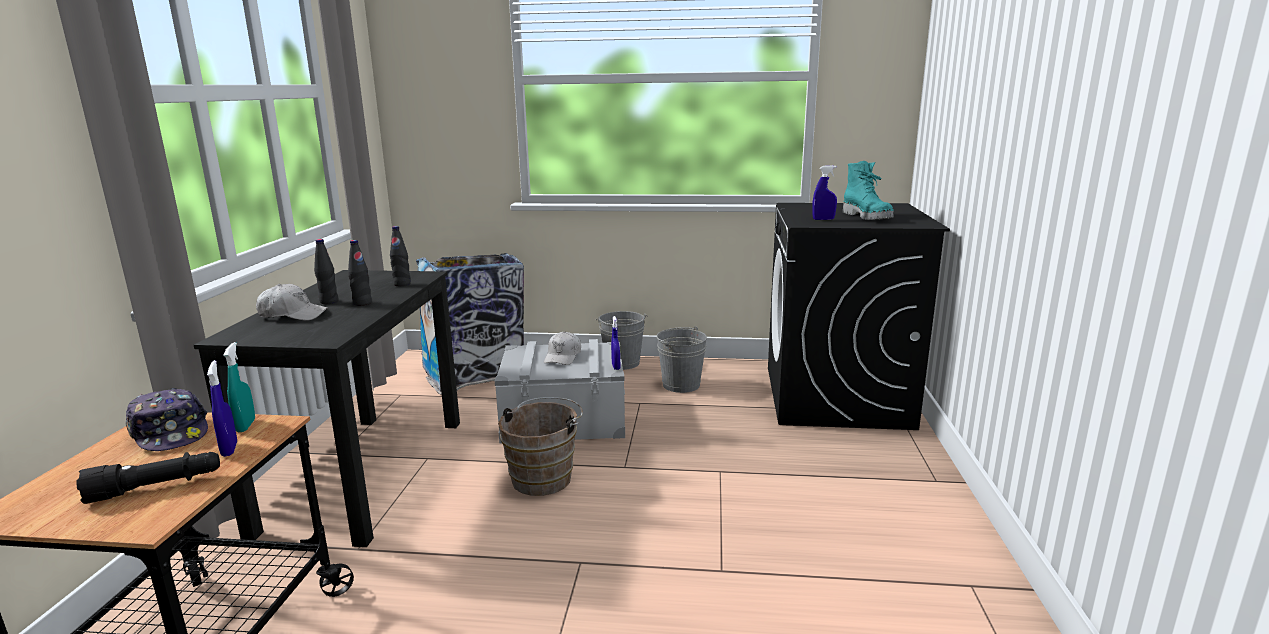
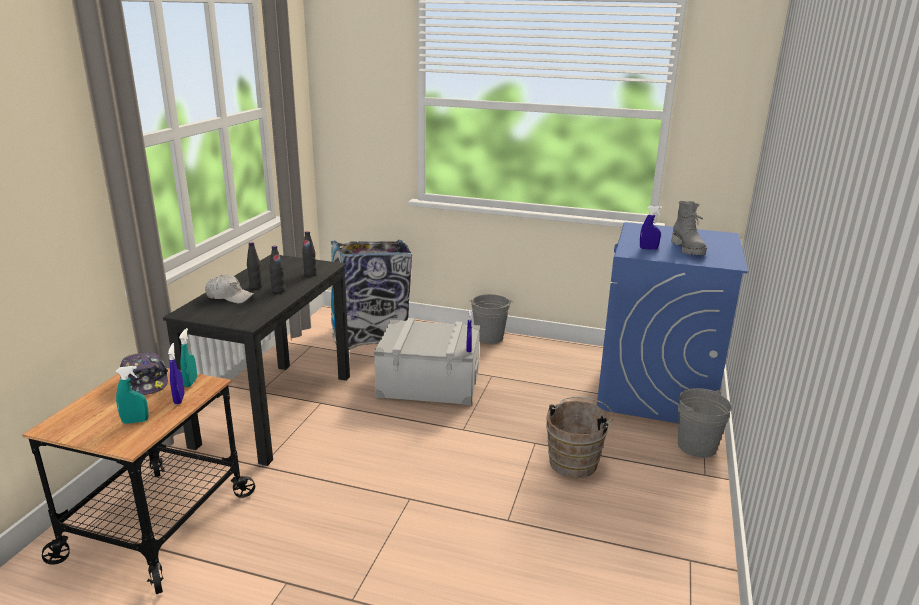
camera: 10 degrees right, 5 degrees up
(156, 487) = (135, 421): black flashlight -> turquoise spray bottle
(545, 477) = (401, 429): brown bucket -> brown bucket (575, 461)
(563, 356) = (431, 335): white cap -> none
(681, 384) = (530, 363): grey bucket -> grey bucket (697, 446)
(837, 397) = (656, 391): black washing machine -> blue washing machine
(868, 217) = (688, 249): turquoise boot -> grey boot

